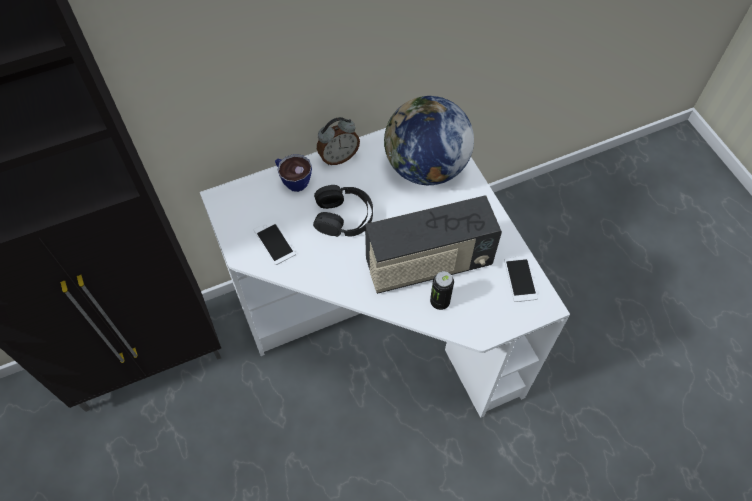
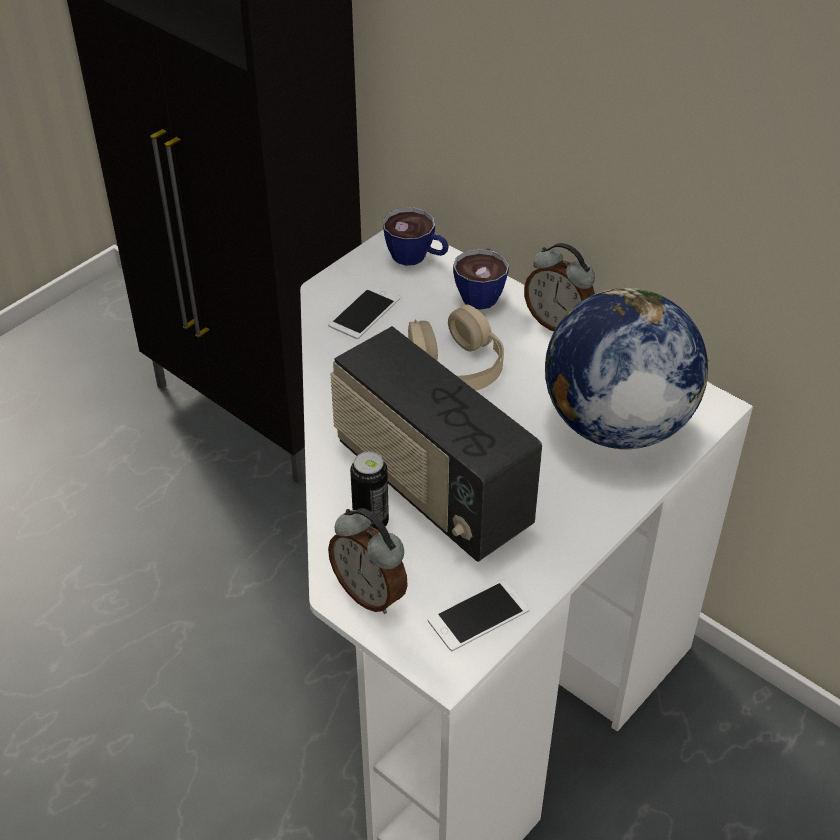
camera: 65 degrees right, 15 degrees down
(242, 197) = (416, 257): none -> cup
(343, 216) = (455, 364): black headphones -> beige headphones
(487, 320) = (370, 593): none -> alarm clock

